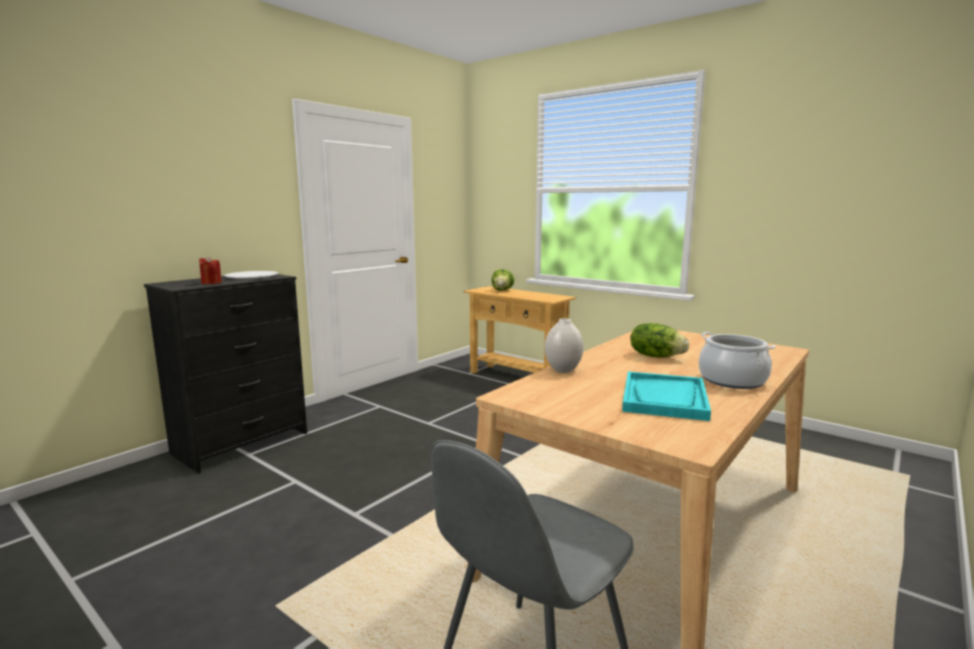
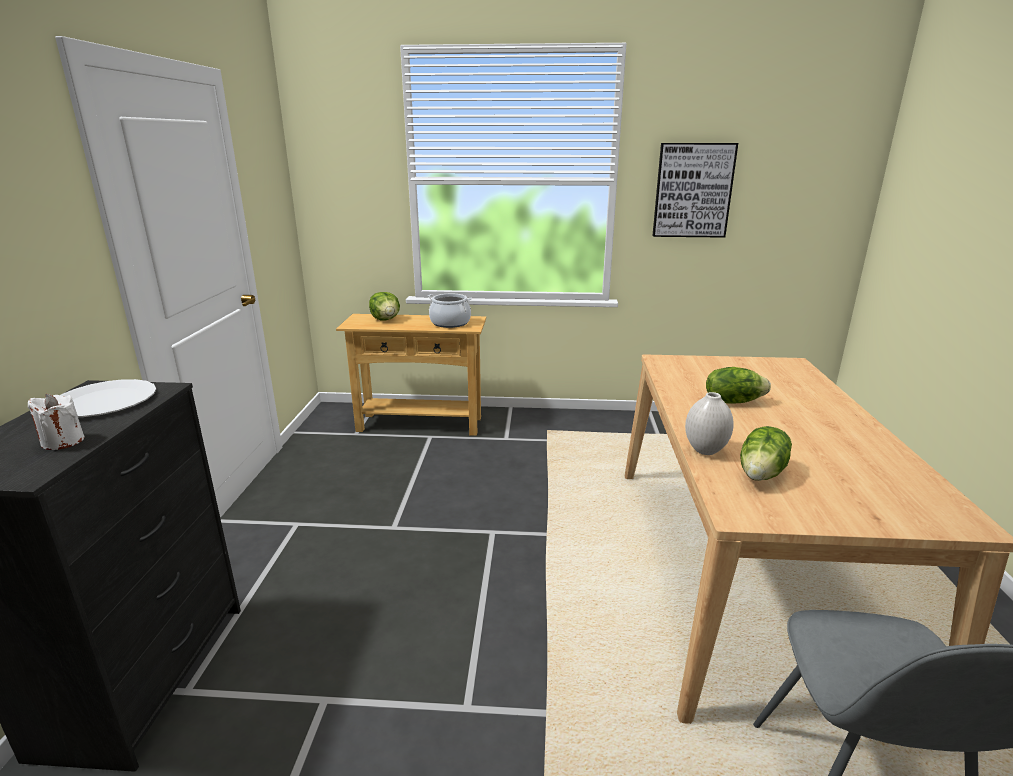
camera: 35 degrees left, 10 degrees up
(211, 283) = (63, 441): red candle -> white candle
(576, 387) = (762, 474): none -> lettuce
(664, 398) = (844, 463): turquoise tray -> none
(732, 380) = (837, 418): cooking pot -> cooking pot (450, 323)
(768, 194) = (693, 190): none -> picture

